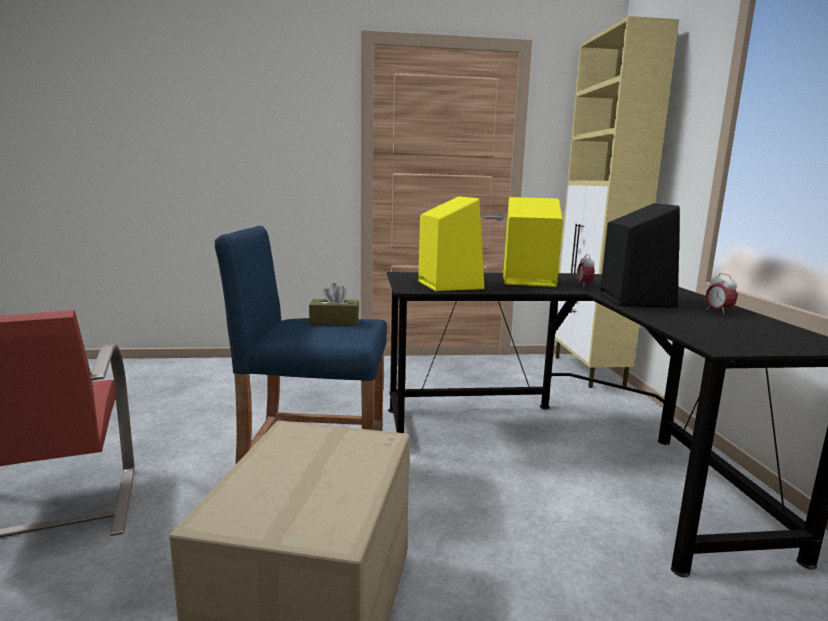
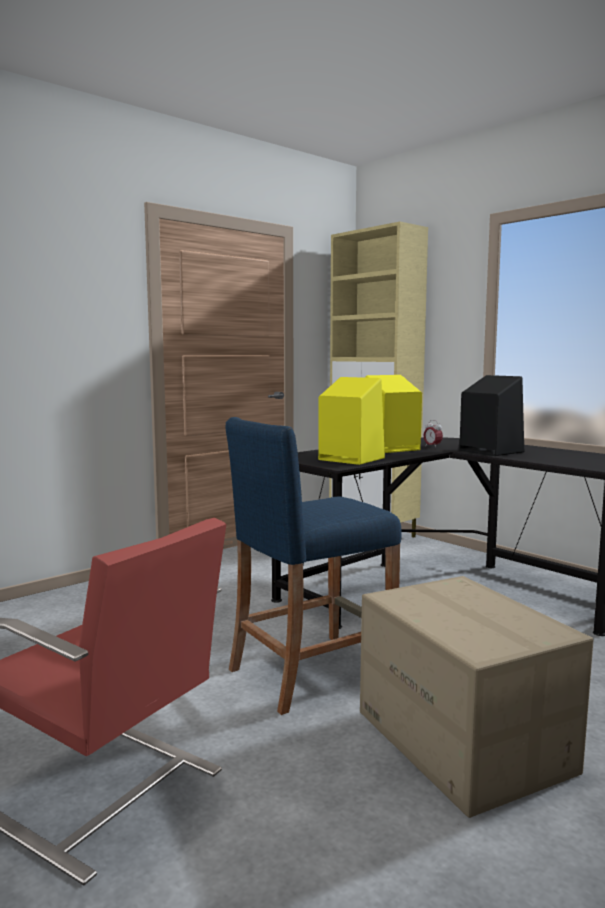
camera: 35 degrees left, 5 degrees down
(334, 322) = (324, 502): brown tissue box -> none
(718, 311) = (548, 451): alarm clock -> none

